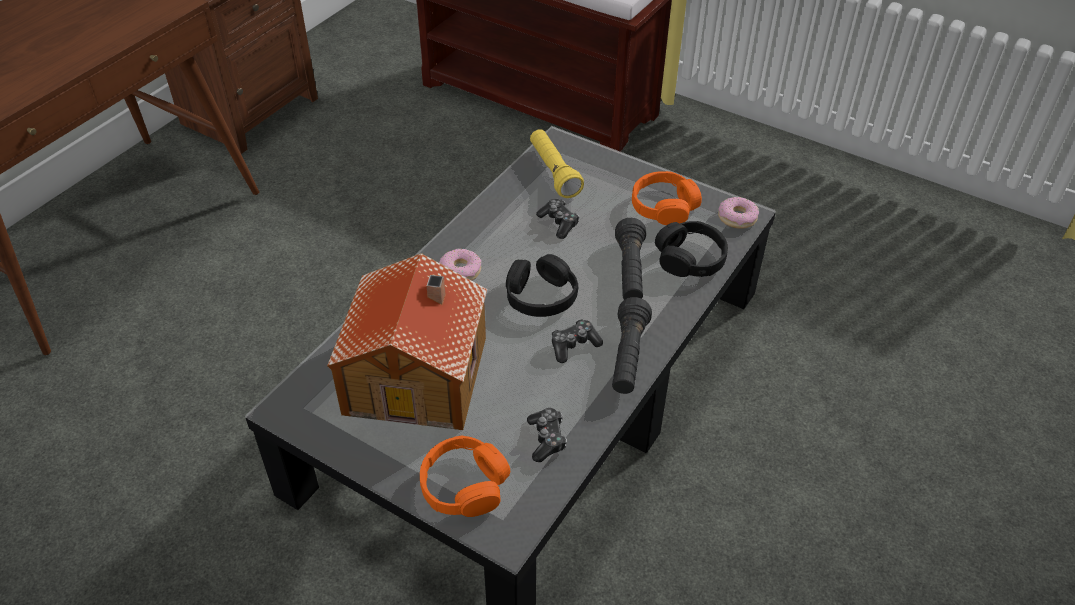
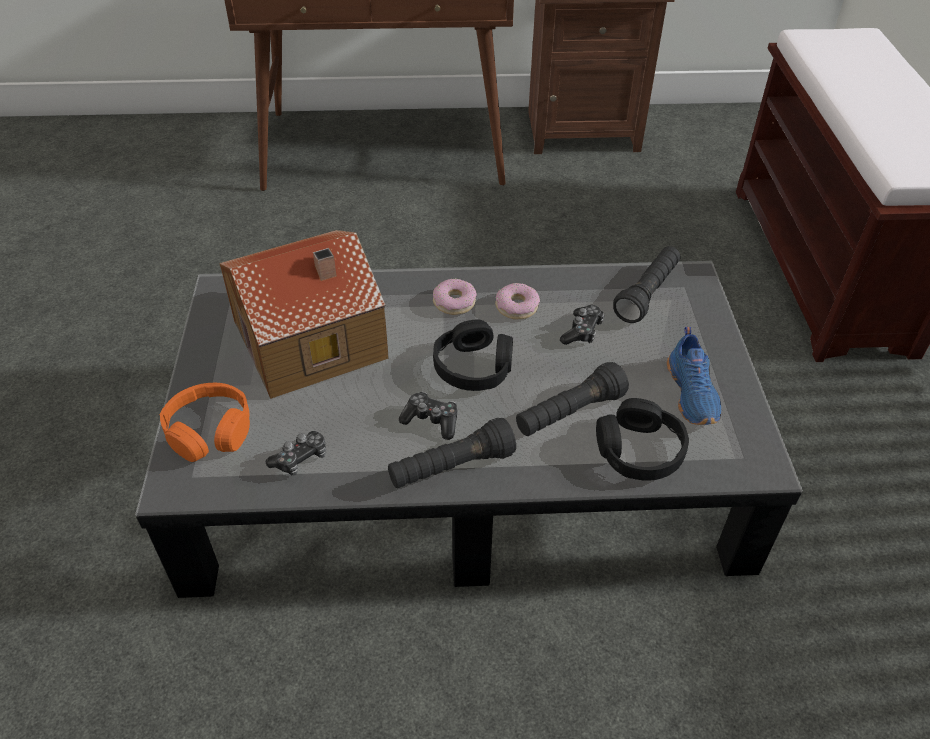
camera: 55 degrees right, 0 degrees up
(553, 172) = (647, 294): yellow flashlight -> black flashlight
(664, 207) = (693, 393): orange headphones -> blue shoe
(737, 218) = (747, 461): donut -> donut (516, 307)

